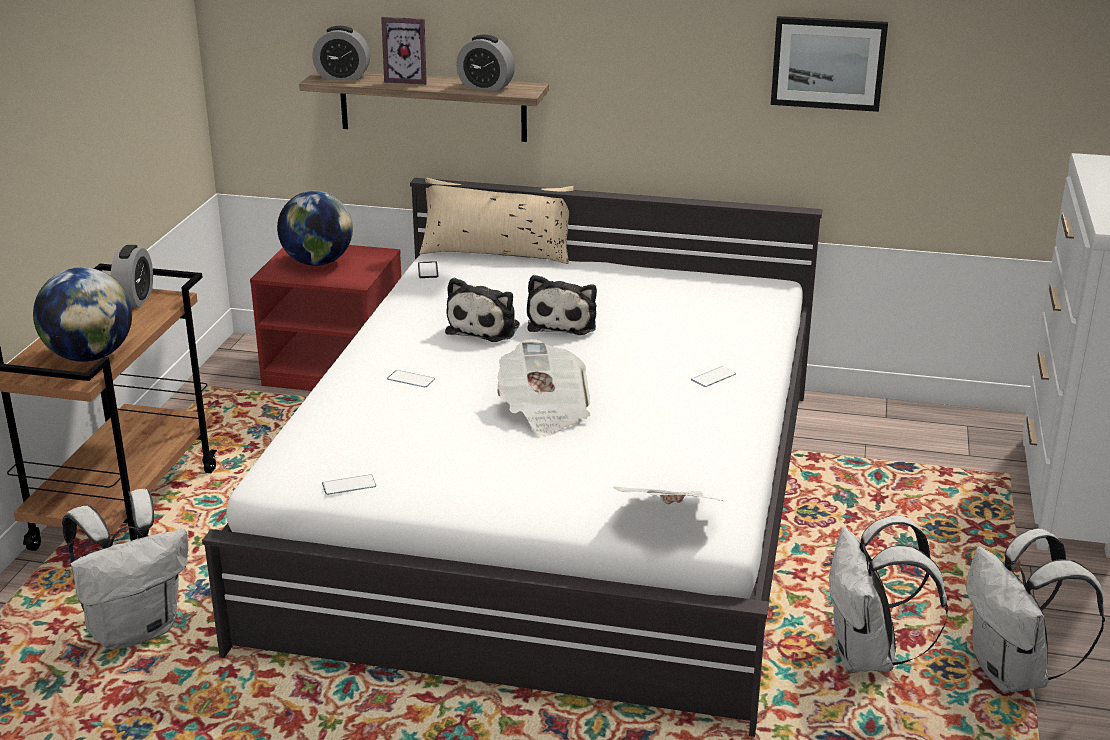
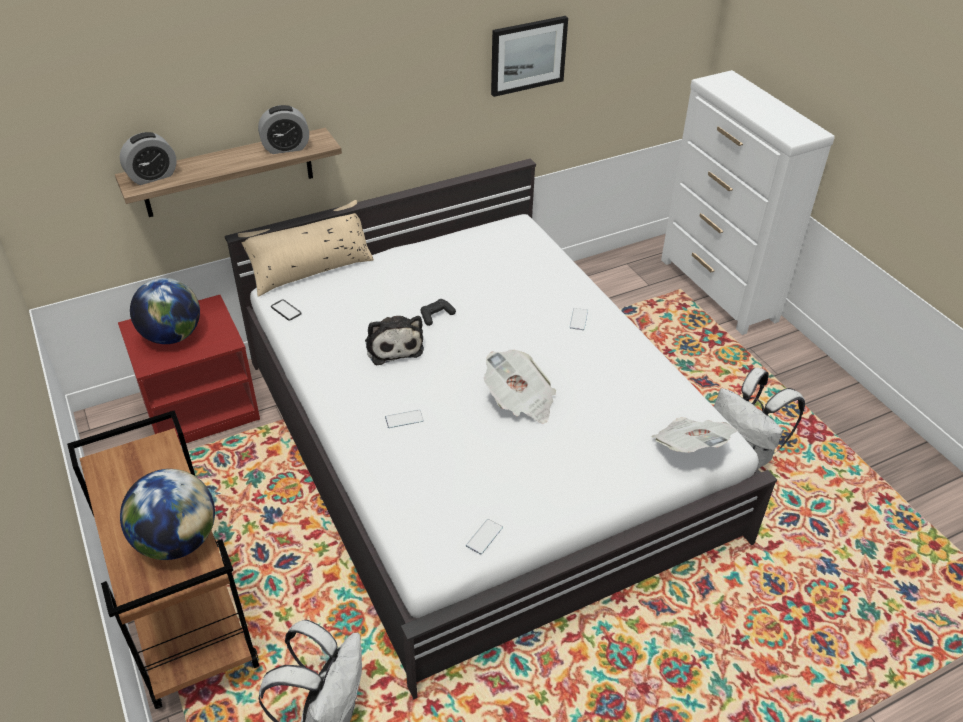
camera: 40 degrees left, 15 degrees up
(135, 299) = (131, 461): alarm clock -> none
(408, 80) = (213, 161): picture frame -> none
(563, 322) = (436, 315): plush toy -> black game controller
(1013, 674) = (812, 424): white backpack -> none

